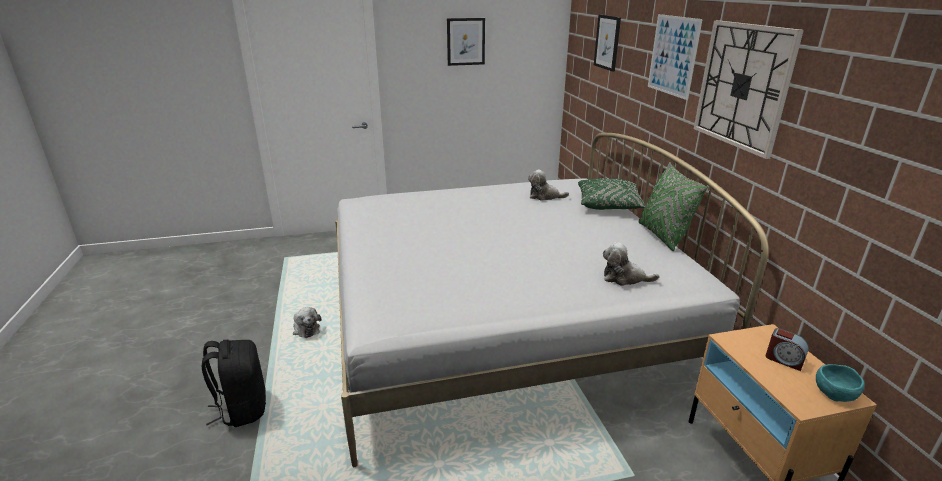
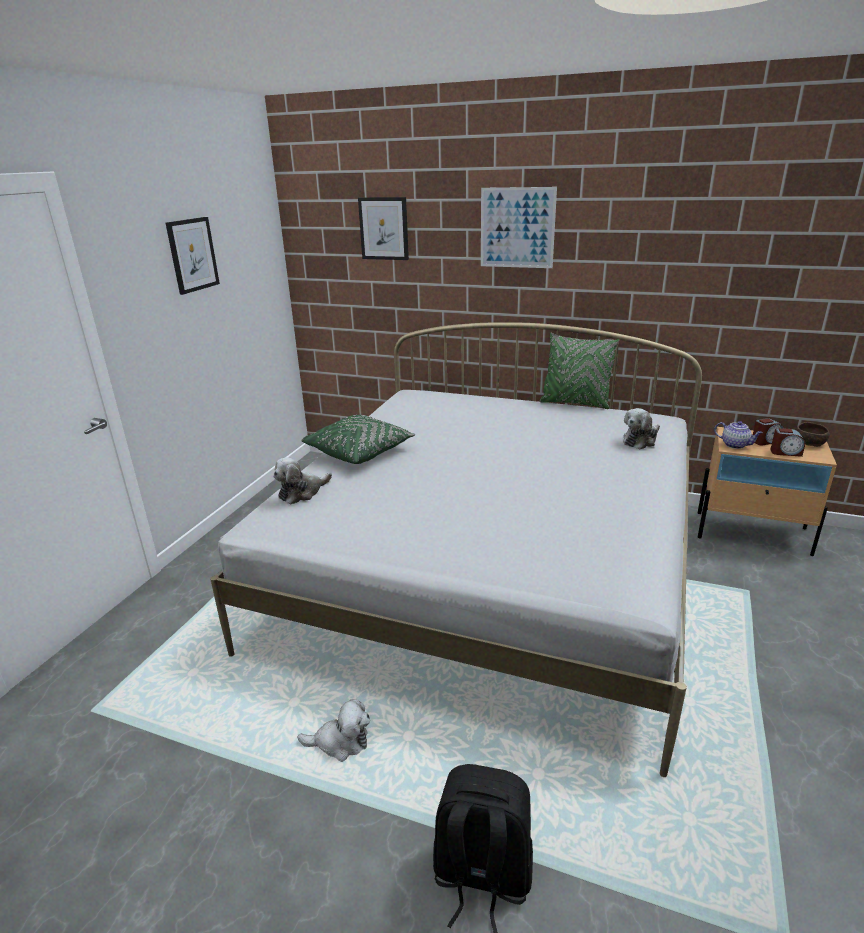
camera: 55 degrees left, 0 degrees up
(544, 196) = (433, 416): plush toy -> plush toy (302, 492)
(609, 205) = (489, 399): green pillow -> green pillow (360, 451)
(740, 342) = (735, 445): none -> teapot
(743, 86) = (629, 242): wall clock -> none
(774, 377) = (785, 452): none -> alarm clock
(834, 393) = (810, 443): turquoise bowl -> brown bowl

